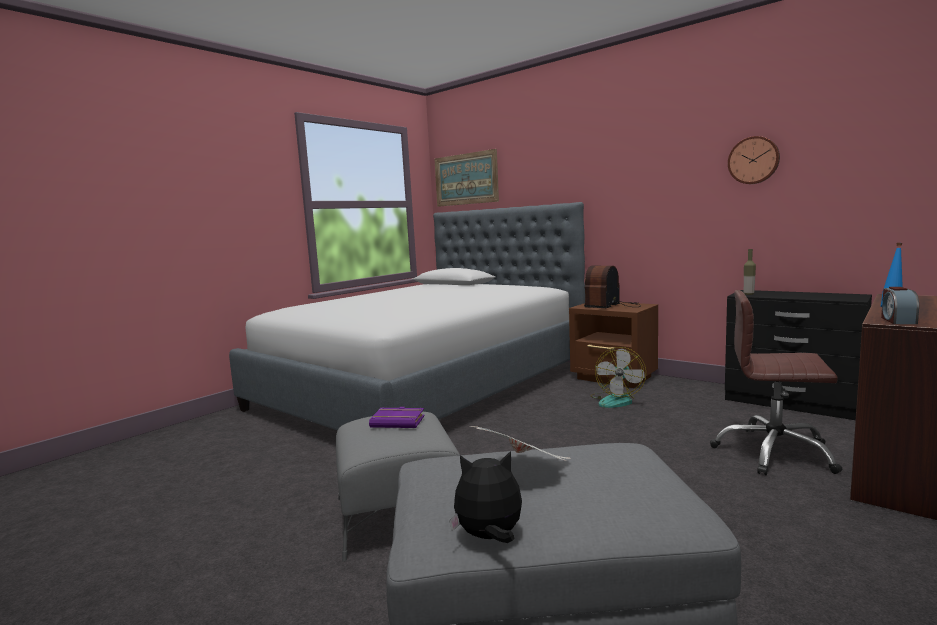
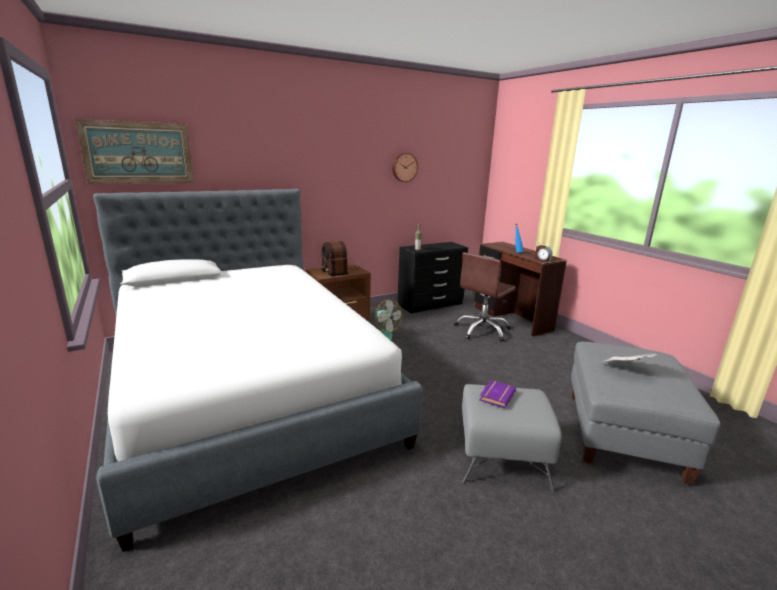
camera: 70 degrees left, 10 degrees up
(489, 538) = (690, 392): plush toy -> none

